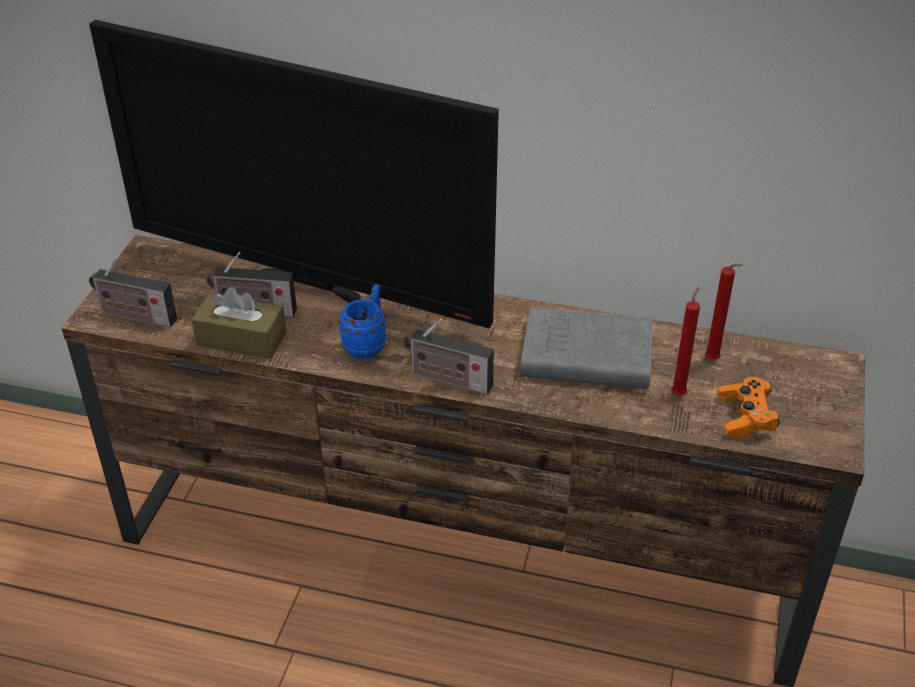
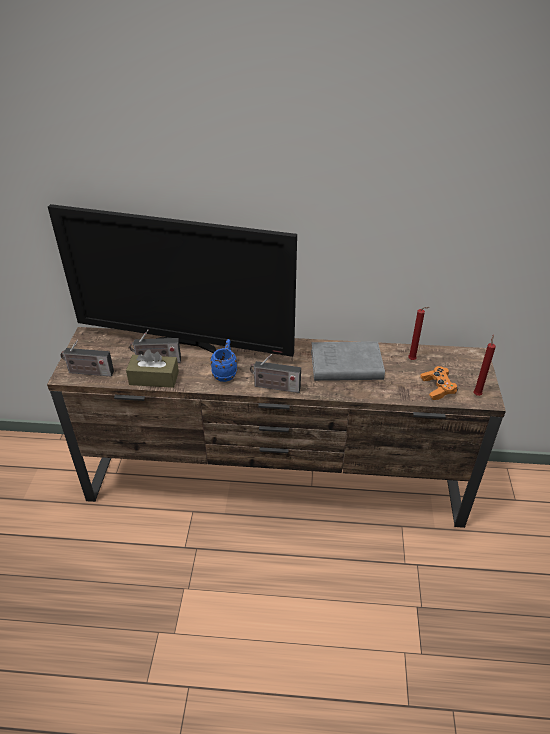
camera: 10 degrees left, 0 degrees up
(679, 393) = (400, 380): red candle -> red candle (477, 394)

